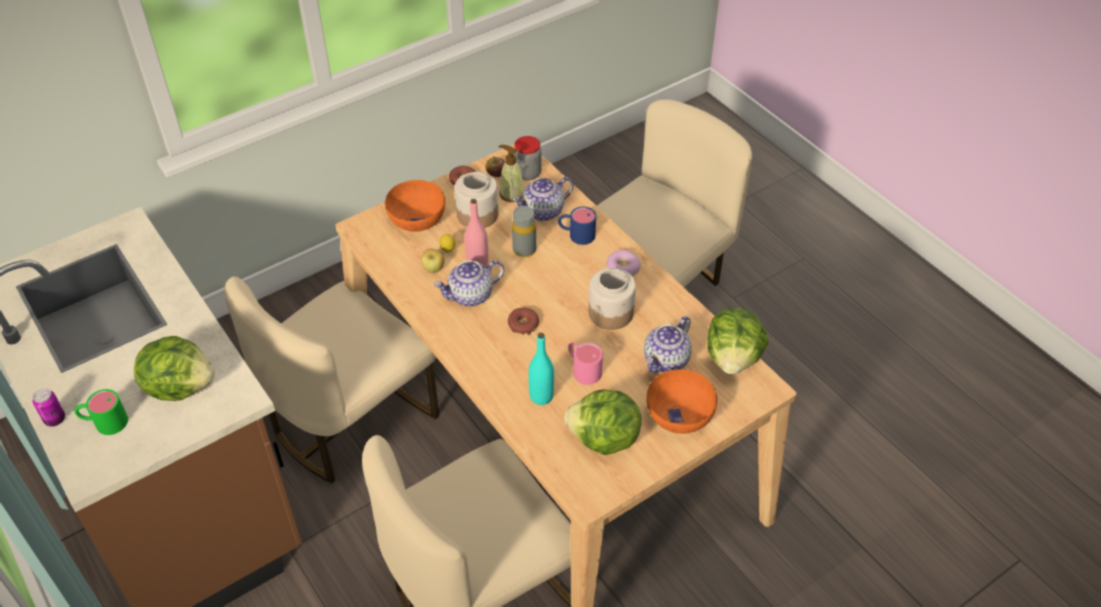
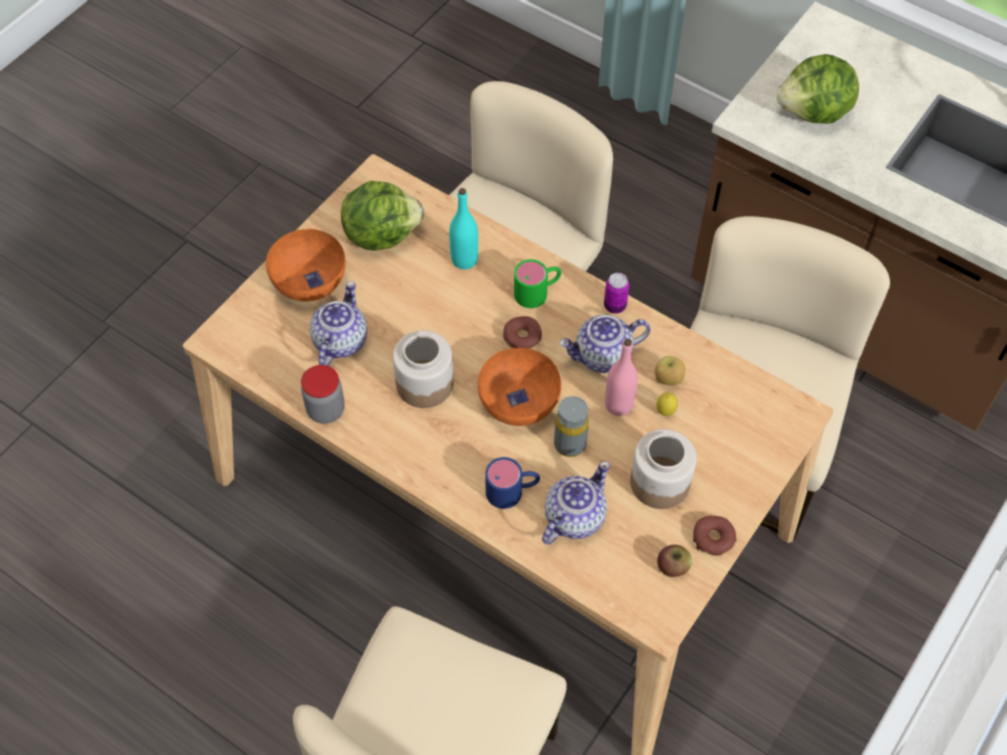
camera: 160 degrees right, 10 degrees up
(55, 419) = (898, 55): can -> can (615, 306)
(104, 422) = (852, 65): green mug -> green mug (538, 291)
(418, 219) = (733, 449): orange bowl -> orange bowl (518, 402)
(470, 296) = (602, 356): teapot -> teapot turned 150 degrees counterclockwise
(511, 194) = (632, 535): soap dispenser -> none
(528, 173) = (628, 583): jar -> jar (326, 410)
(582, 369) = (432, 303): pink mug -> none
(622, 269) = (431, 453): donut -> none
(733, 358) = (262, 366): lettuce -> none

